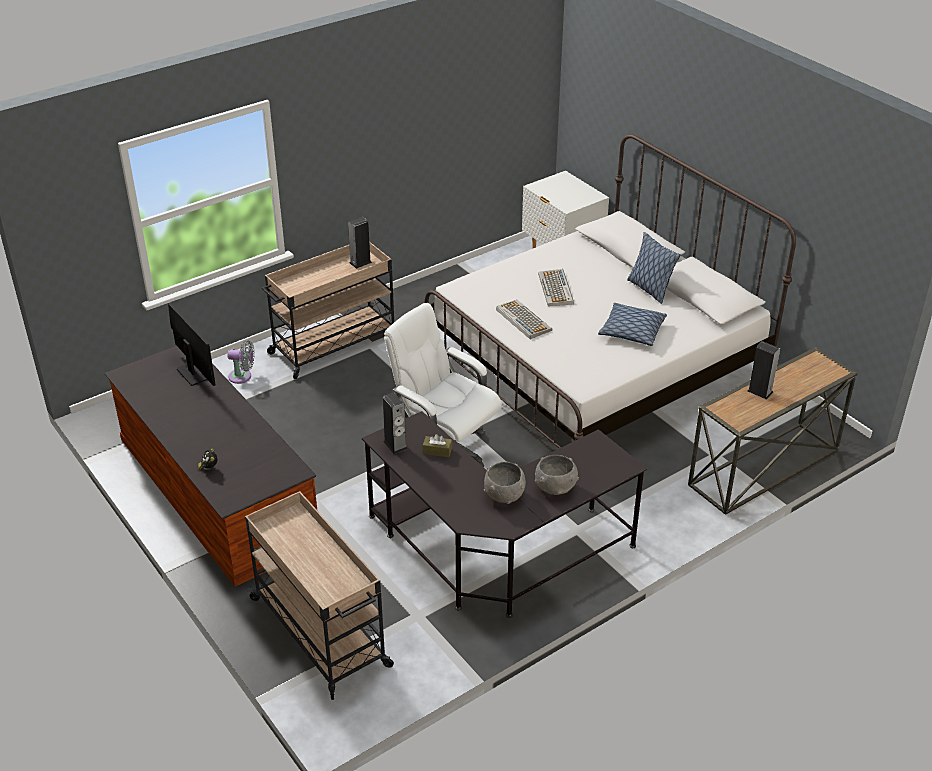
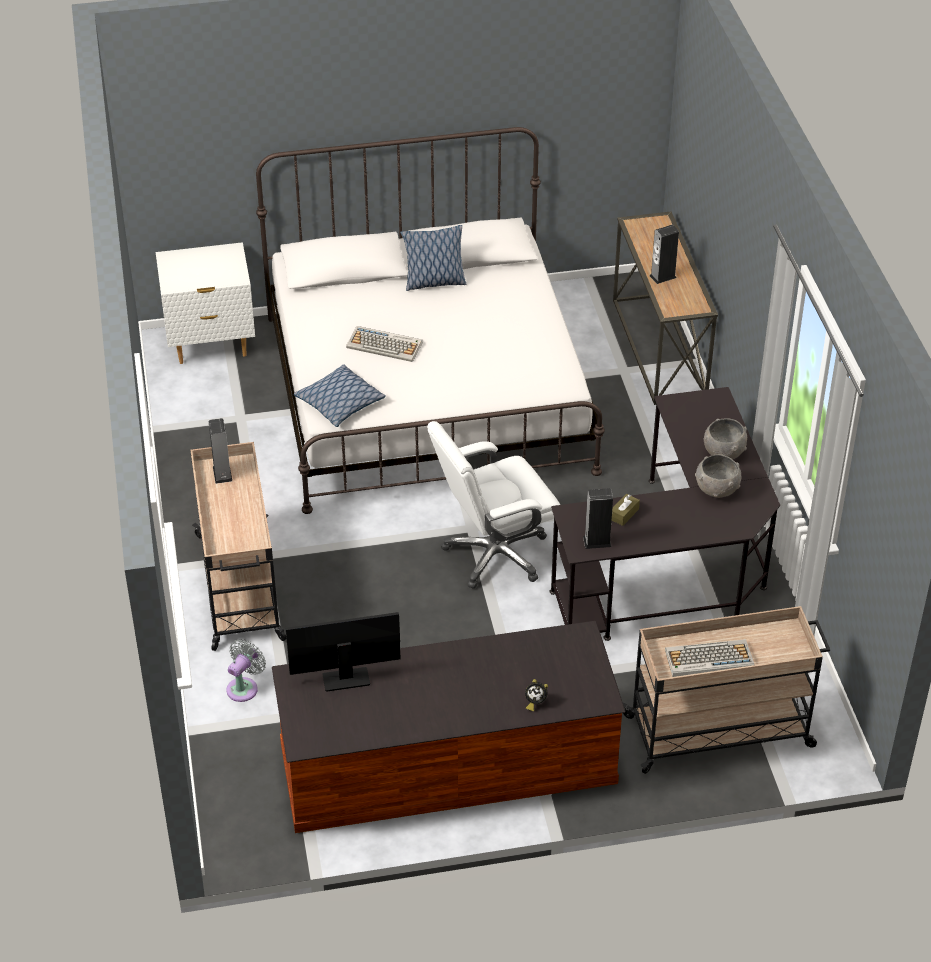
camera: 65 degrees left, 5 degrees up
(523, 320) = (424, 388): keyboard -> keyboard (708, 659)
(631, 331) = (499, 322): pillow -> pillow (340, 403)

